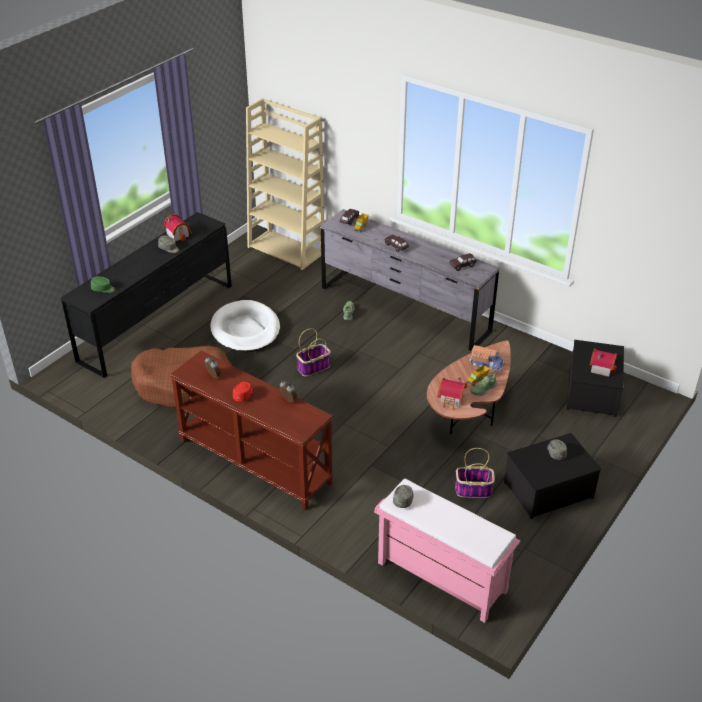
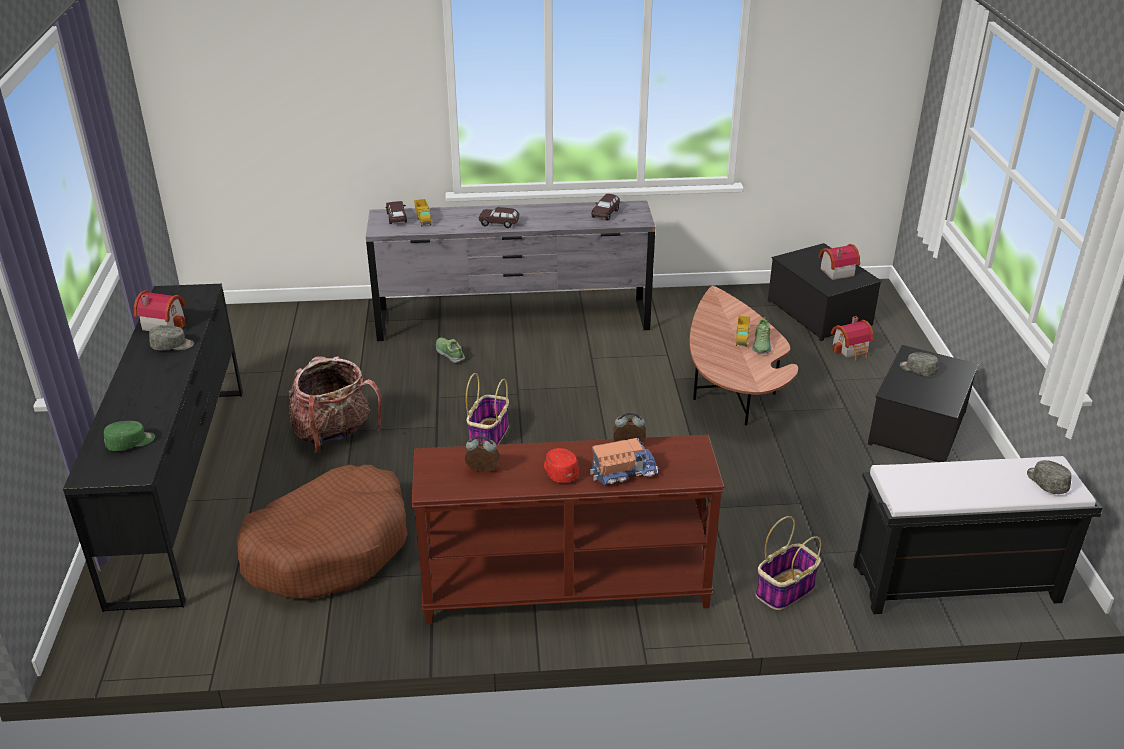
camera: 40 degrees left, 5 degrees down
(245, 330) = (335, 435): white dog bed -> backpack
(287, 250) = (269, 318): beige bookcase -> none
(404, 499) = (908, 487): grey cap -> grey cap (1046, 482)
(440, 577) = (953, 584): pink bench -> black bench
(452, 400) = (746, 371): toy house -> toy house (852, 349)
(473, 490) = (851, 470): basket -> basket (785, 591)
(486, 364) = (726, 318): toy truck -> toy truck (623, 471)

